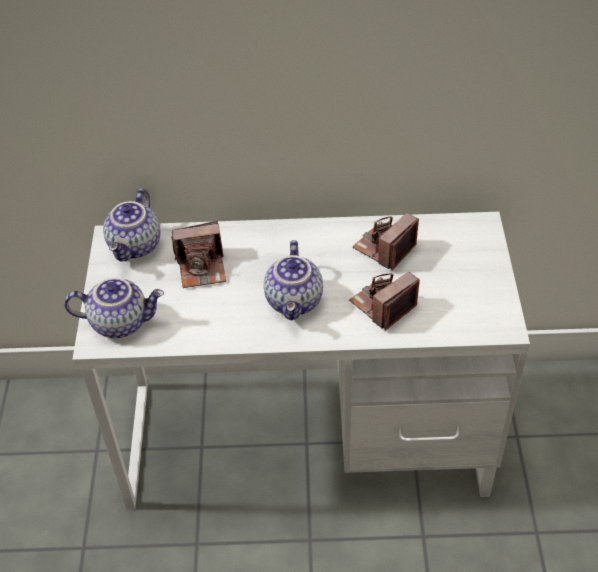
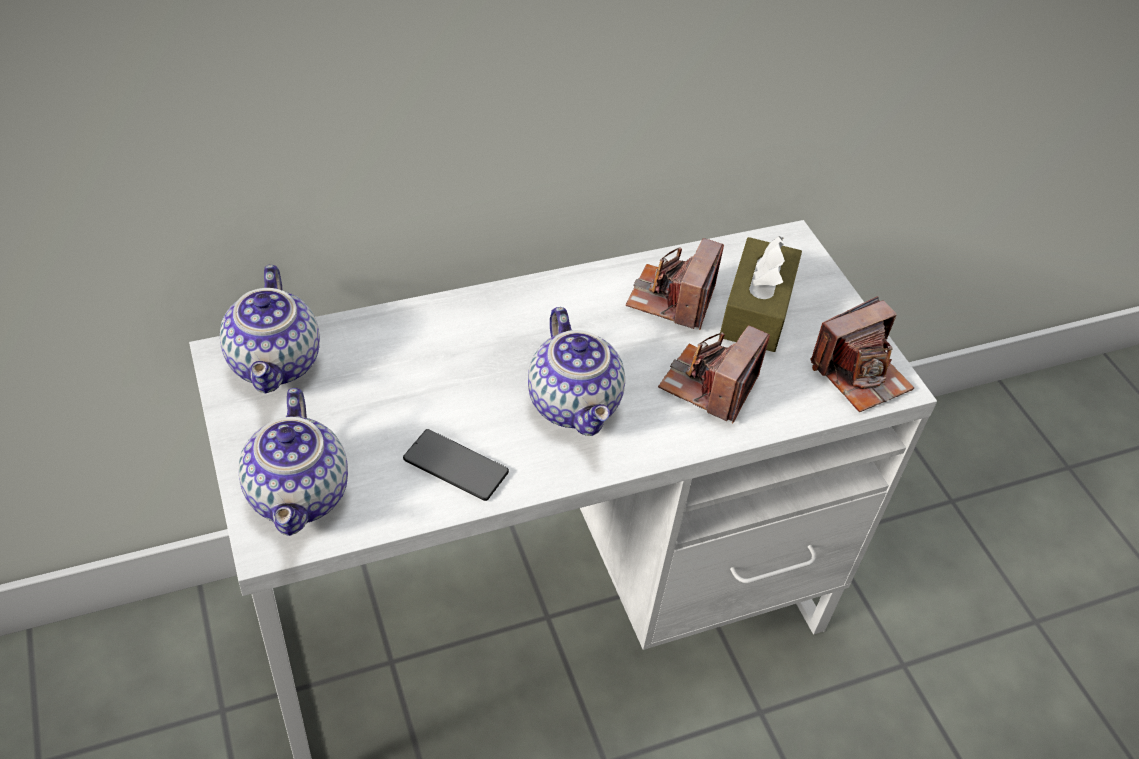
camera: 25 degrees left, 0 degrees up
(120, 321) = (301, 496): teapot -> teapot turned 105 degrees clockwise
(202, 267) = (403, 379): camera -> camera (860, 375)
(210, 322) = (456, 466): none -> phone
(436, 264) = (756, 310): none -> brown tissue box

